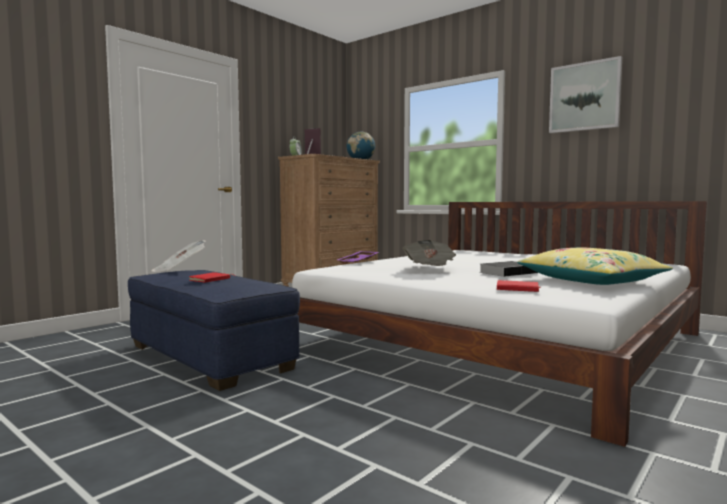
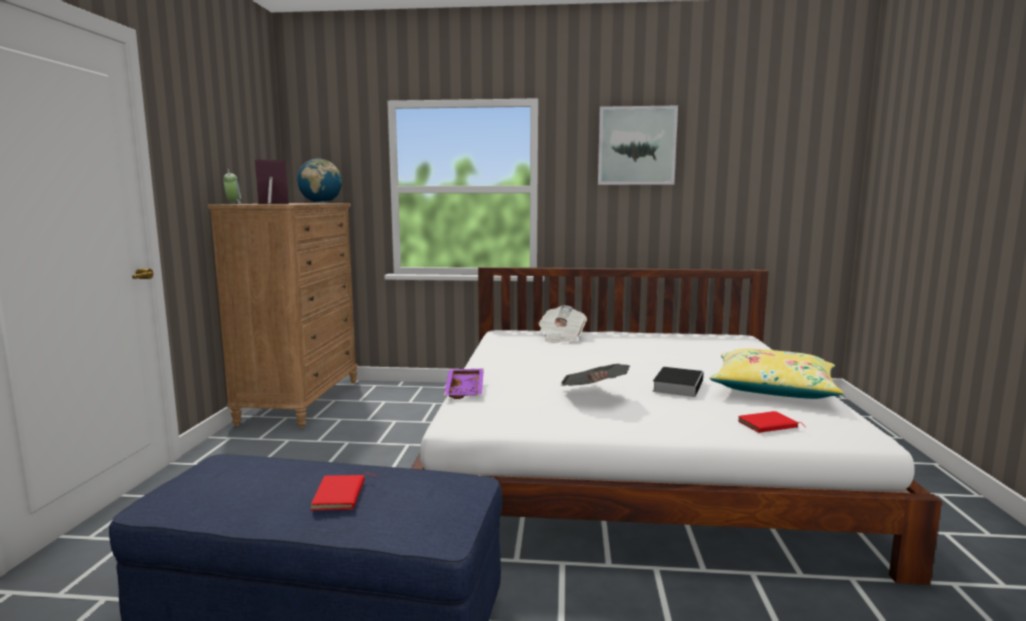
camera: 35 degrees left, 5 degrees up
(179, 270) = (202, 473): newspaper -> newspaper (561, 338)

